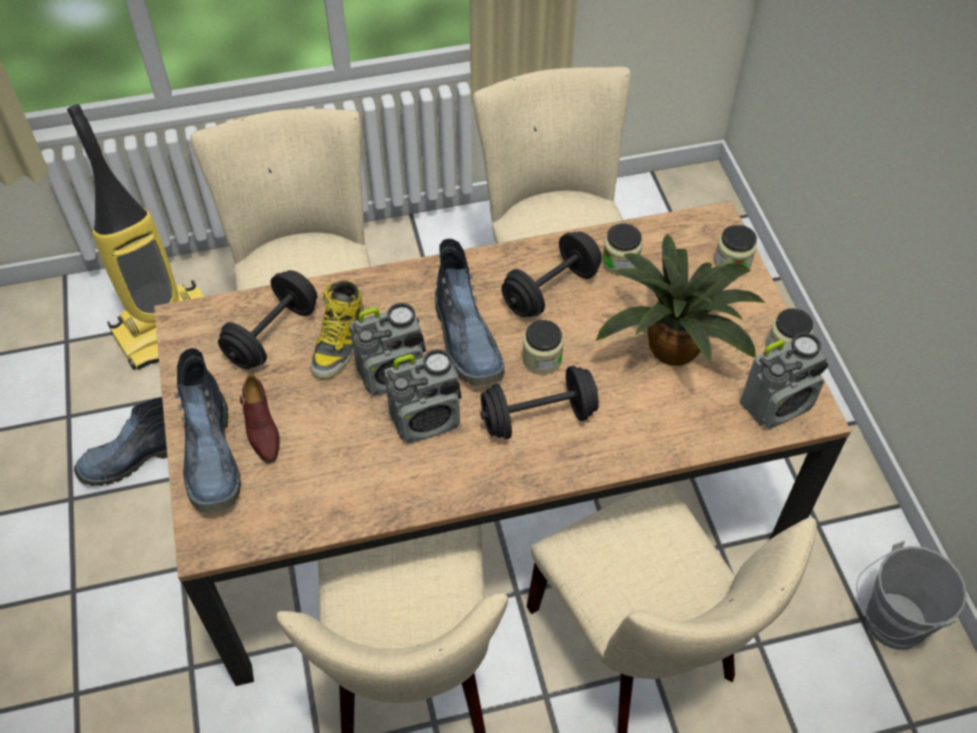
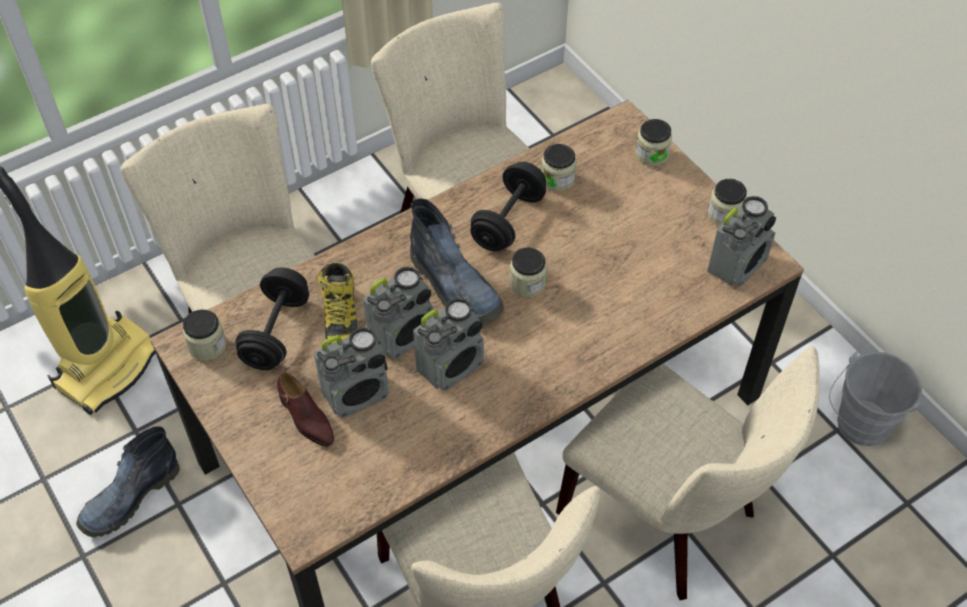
camera: 20 degrees left, 0 degrees up
(203, 328) = (207, 345): none -> jar
(212, 457) = (273, 457): boot -> none
(321, 419) = (357, 394): none -> radio
(538, 417) = (546, 334): black dumbbell -> none
(675, 343) = (633, 237): potted plant -> none

